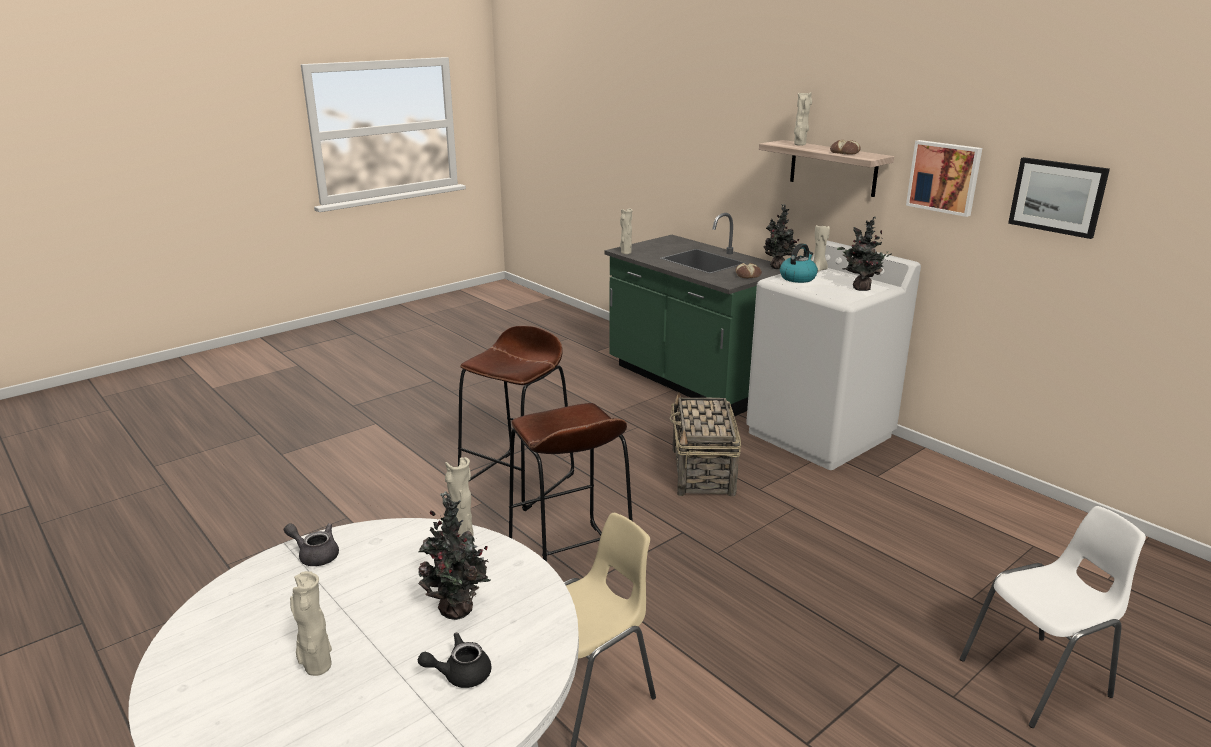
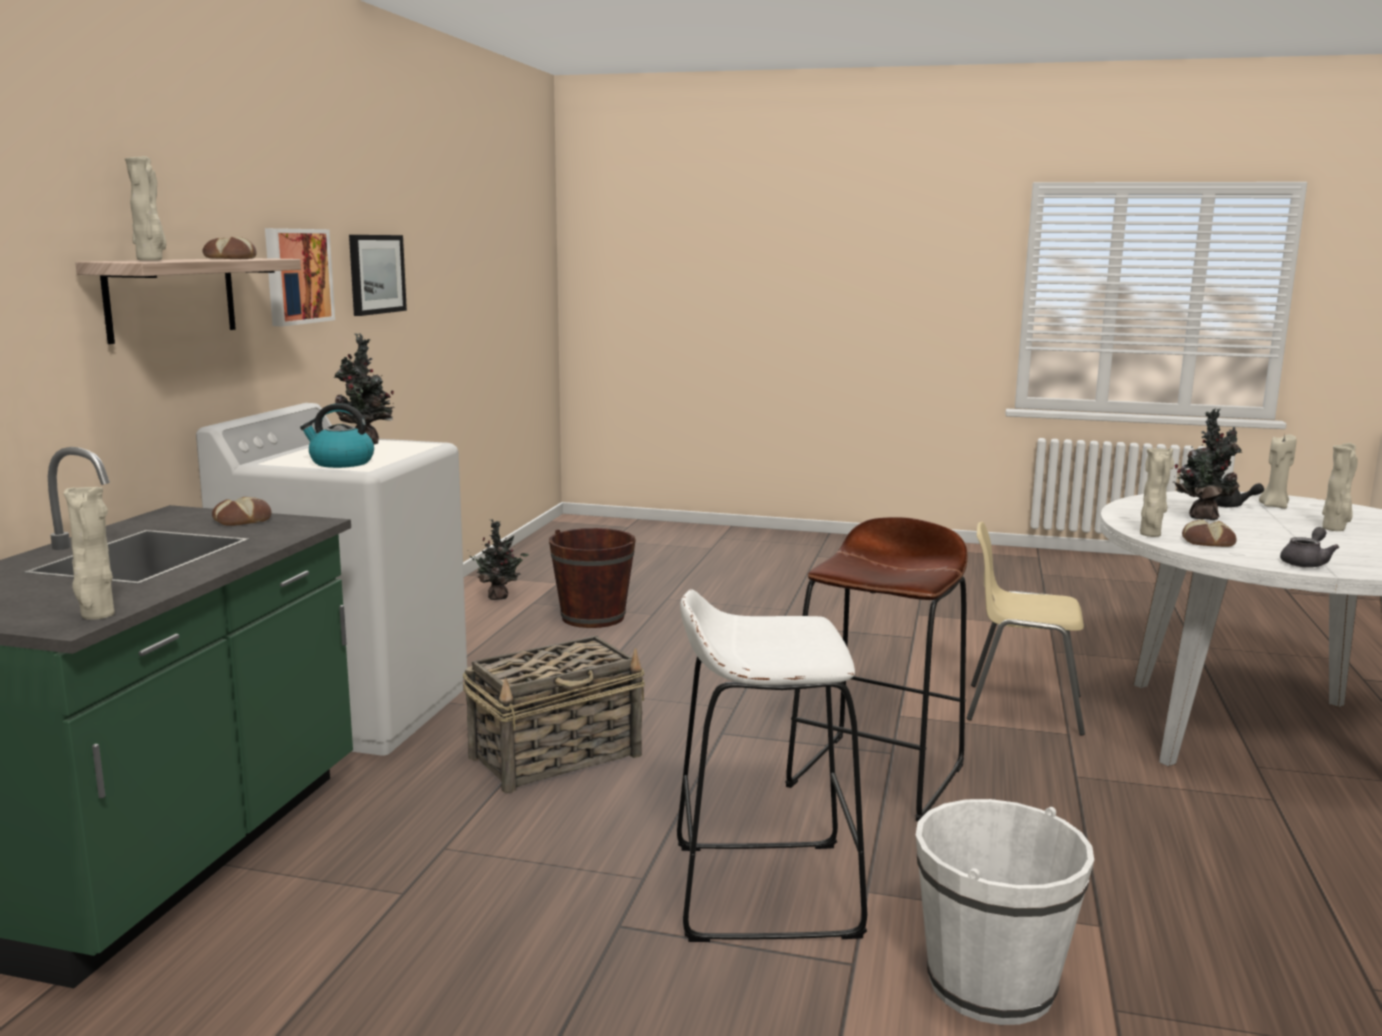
camera: 125 degrees left, 10 degrees down
(315, 555) = (1306, 563): grey teapot -> grey teapot turned 120 degrees counterclockwise
(398, 499) = (990, 984): none -> white bucket
(410, 549) = (1208, 542): none -> bread
(517, 480) = (764, 889): brown stool -> white stool
(778, 268) = (176, 512): potted plant -> potted plant (499, 597)
(818, 270) = (279, 460): beige candle -> beige candle (1273, 506)
(973, 562) = (593, 617): none -> brown bucket
(1038, 679) = (726, 593): white chair -> none

